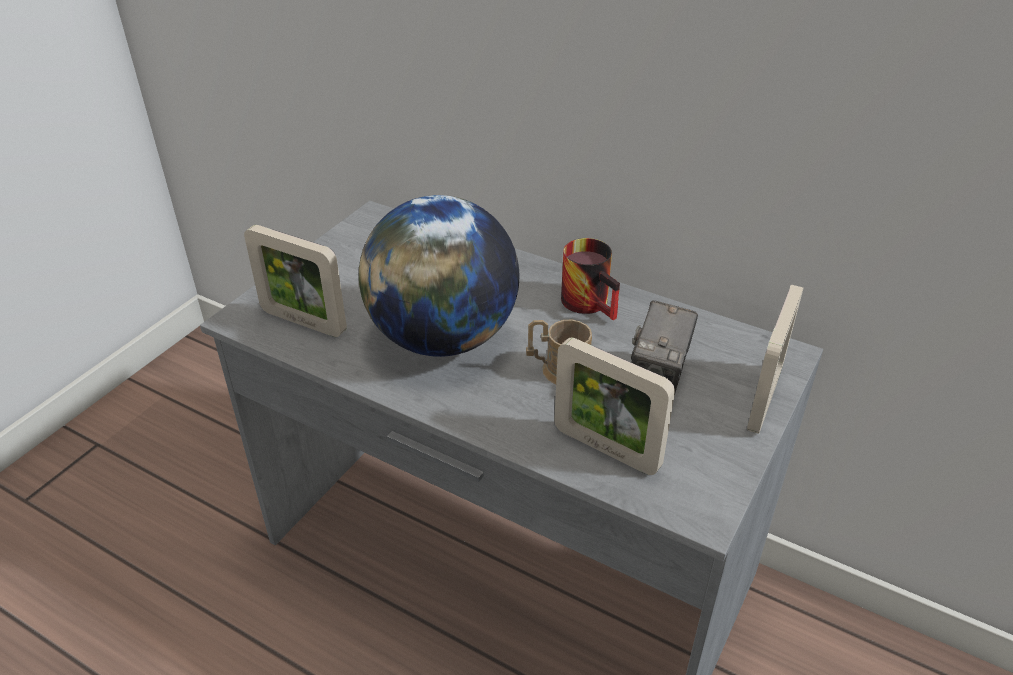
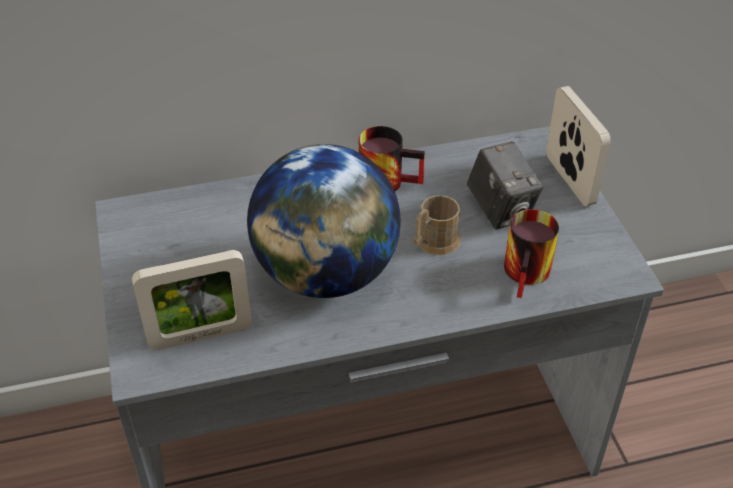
camera: 45 degrees left, 5 degrees up
(606, 449) = (530, 275): picture frame -> mug

